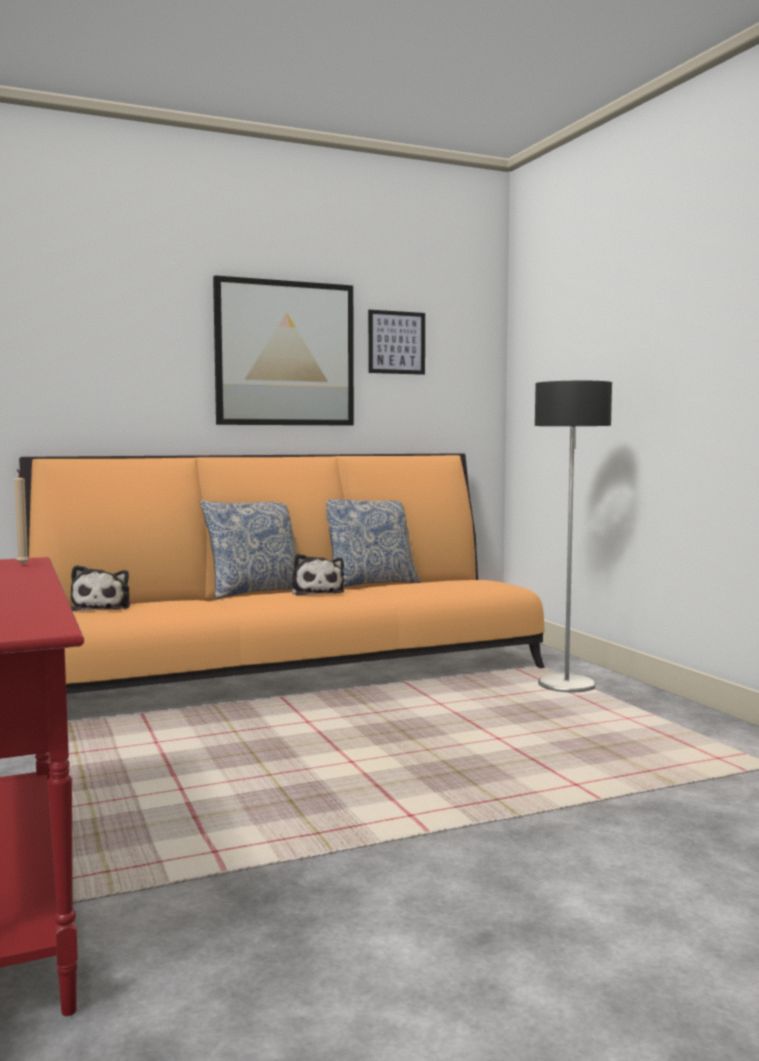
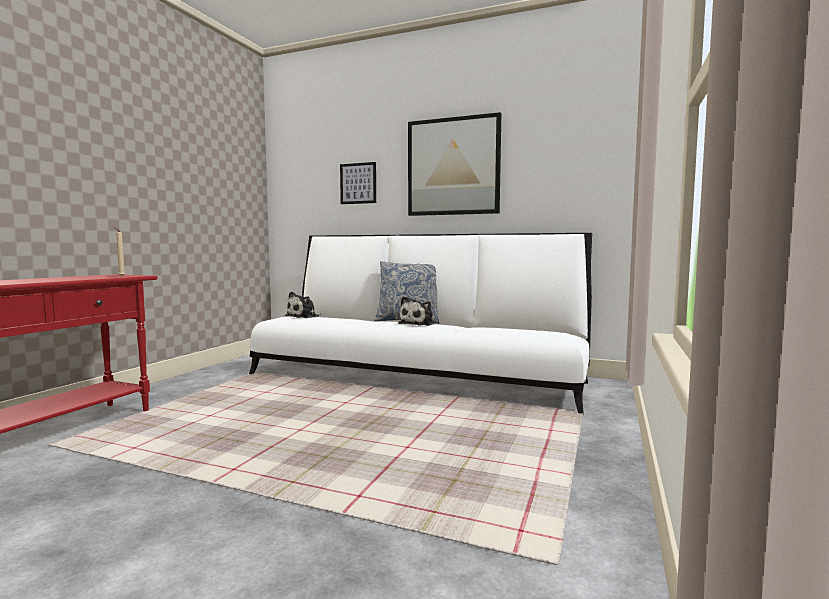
camera: 45 degrees right, 0 degrees up
(290, 673) = (416, 376): orange sofa -> white sofa
(370, 584) = (489, 326): pillow -> none
(396, 342) = (537, 149): picture -> picture (358, 183)
(566, 685) = (565, 430): floor lamp -> none

